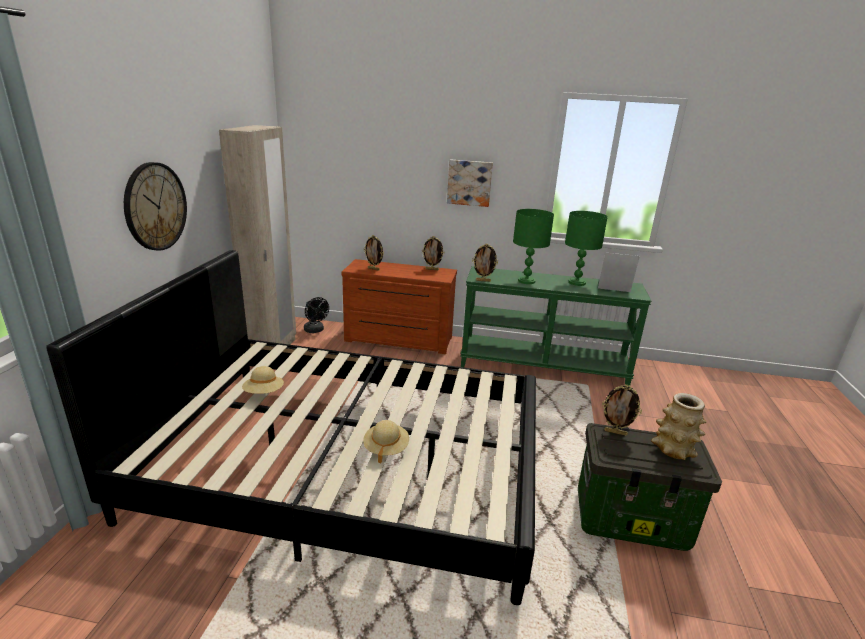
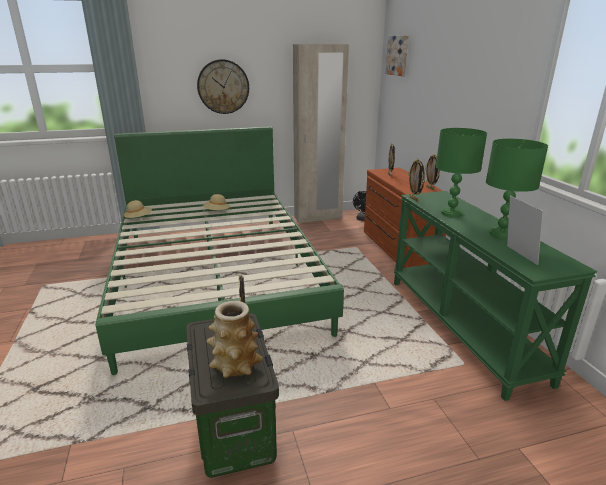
camera: 65 degrees right, 0 degrees up
(347, 466) = (216, 277): black bed -> green bed
(386, 448) = (183, 255): beige hat -> beige hat (138, 218)
(469, 182) = (473, 101): picture -> picture (398, 55)

